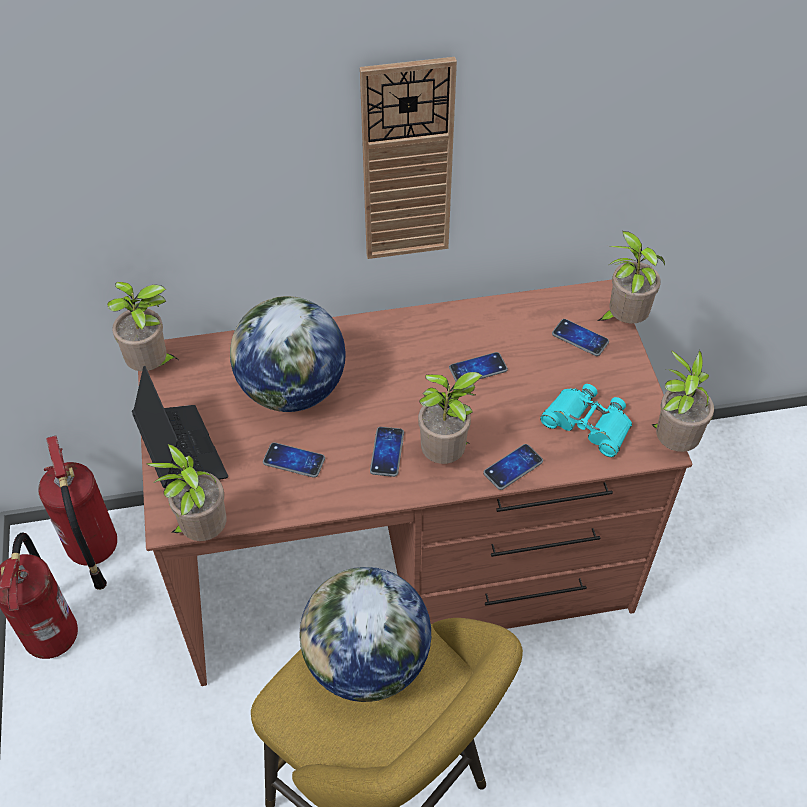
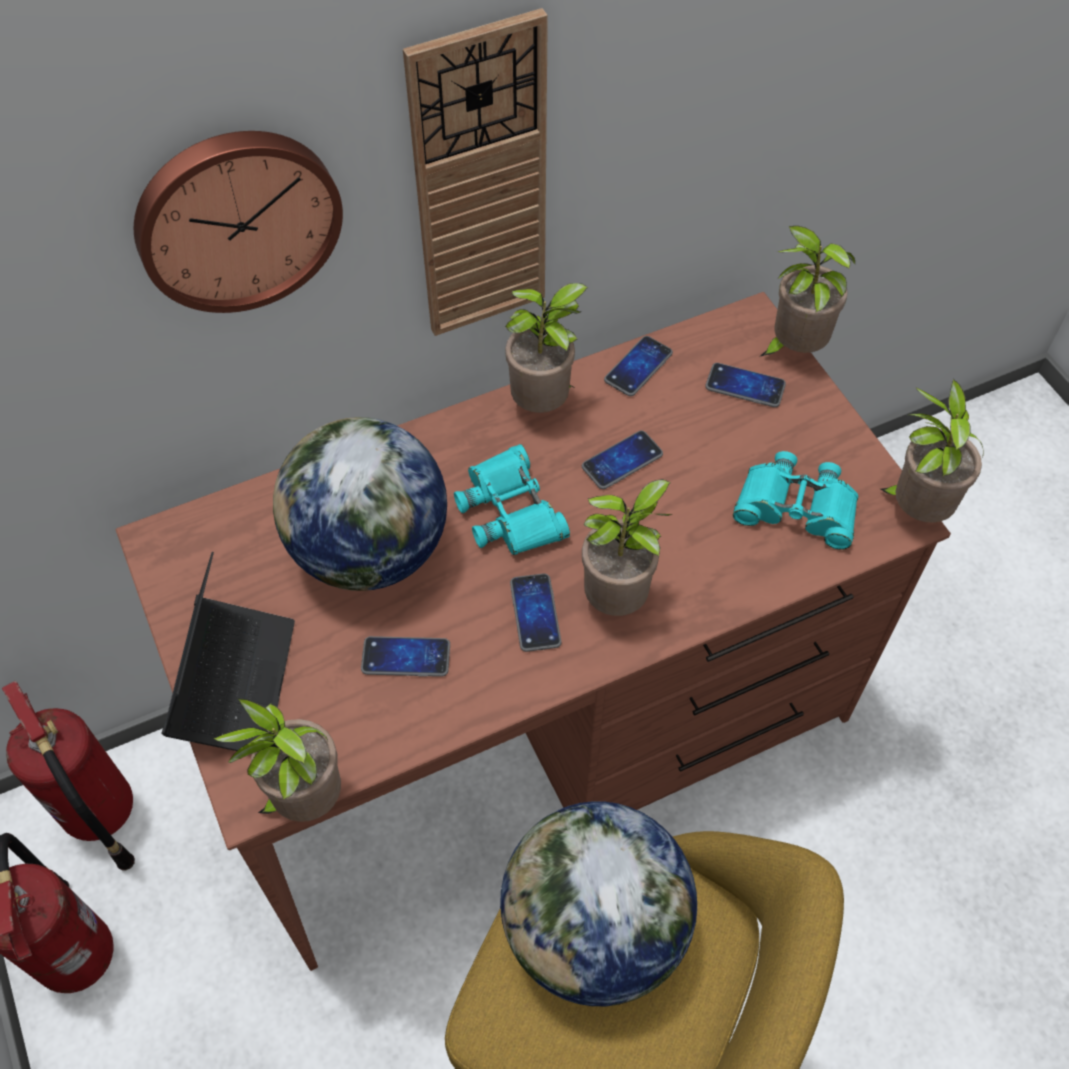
camera: 15 degrees left, 5 degrees up
(152, 367) = (150, 560): potted plant -> potted plant (544, 405)
(181, 451) = (234, 682): laptop -> laptop turned 45 degrees clockwise
(242, 153) = (236, 218): none -> wall clock
(392, 385) = (511, 510): none -> turquoise binoculars
(513, 467) = (716, 595): phone -> phone (638, 367)

